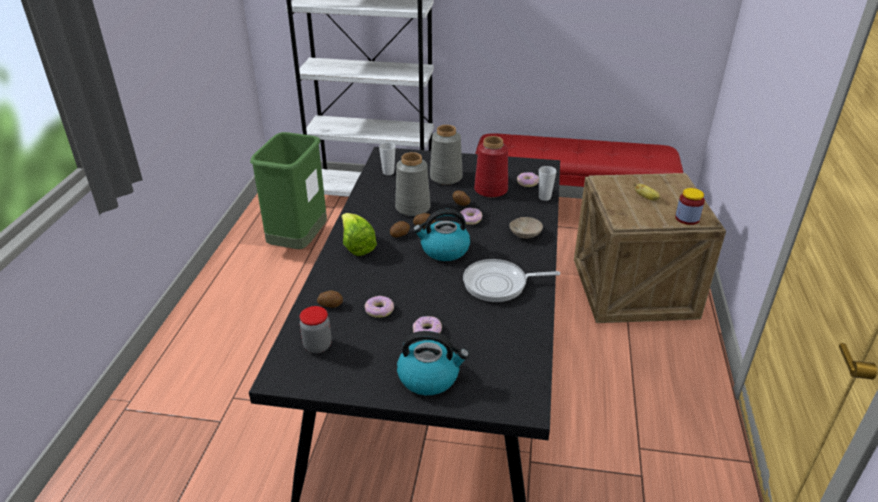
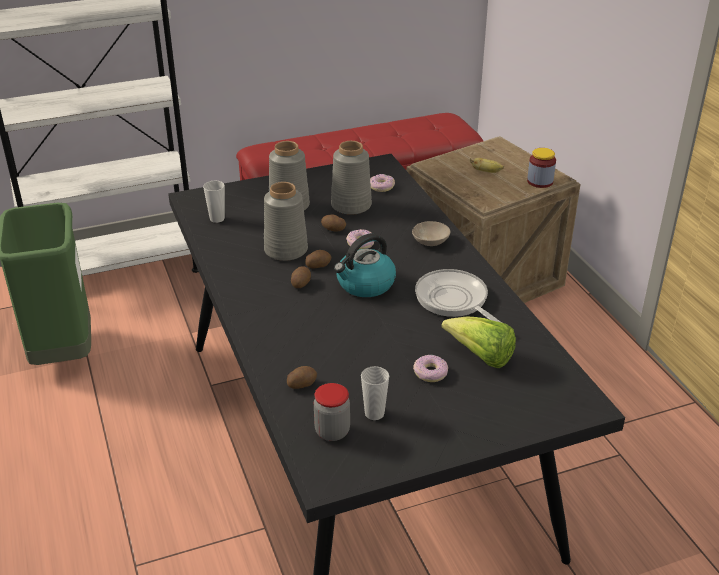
camera: 30 degrees left, 0 degrees up
(357, 246) = (265, 312): lettuce -> lettuce (480, 356)
(379, 310) = (360, 370): donut -> none
(429, 377) = (476, 415): kettle -> none
(491, 190) = (351, 205): red vase -> grey vase
(499, 284) = (454, 300): frying pan -> frying pan turned 90 degrees clockwise
(544, 197) = (413, 197): cup -> cup (374, 413)

